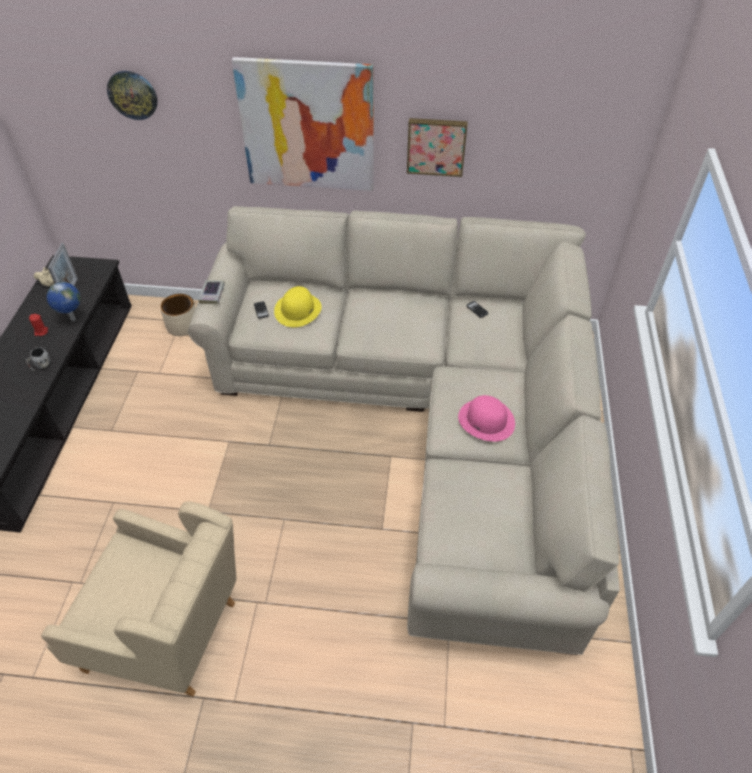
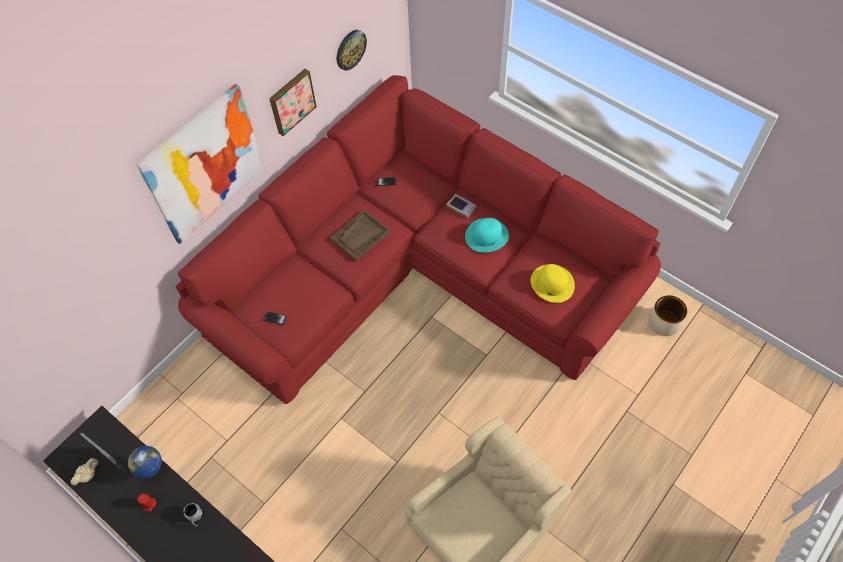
camera: 55 degrees left, 10 degrees up
(132, 95) = (63, 264): wall clock -> wall clock (350, 49)
(183, 325) = (184, 398): beige planter -> beige planter (664, 322)
(212, 294) = (244, 341): book -> book (461, 207)
(298, 309) = (295, 293): yellow hat -> yellow hat (552, 283)
(396, 322) = (360, 236): none -> brown tray
(426, 421) = (417, 277): beige sofa -> red sofa
(486, 420) = (487, 235): pink hat -> turquoise hat

